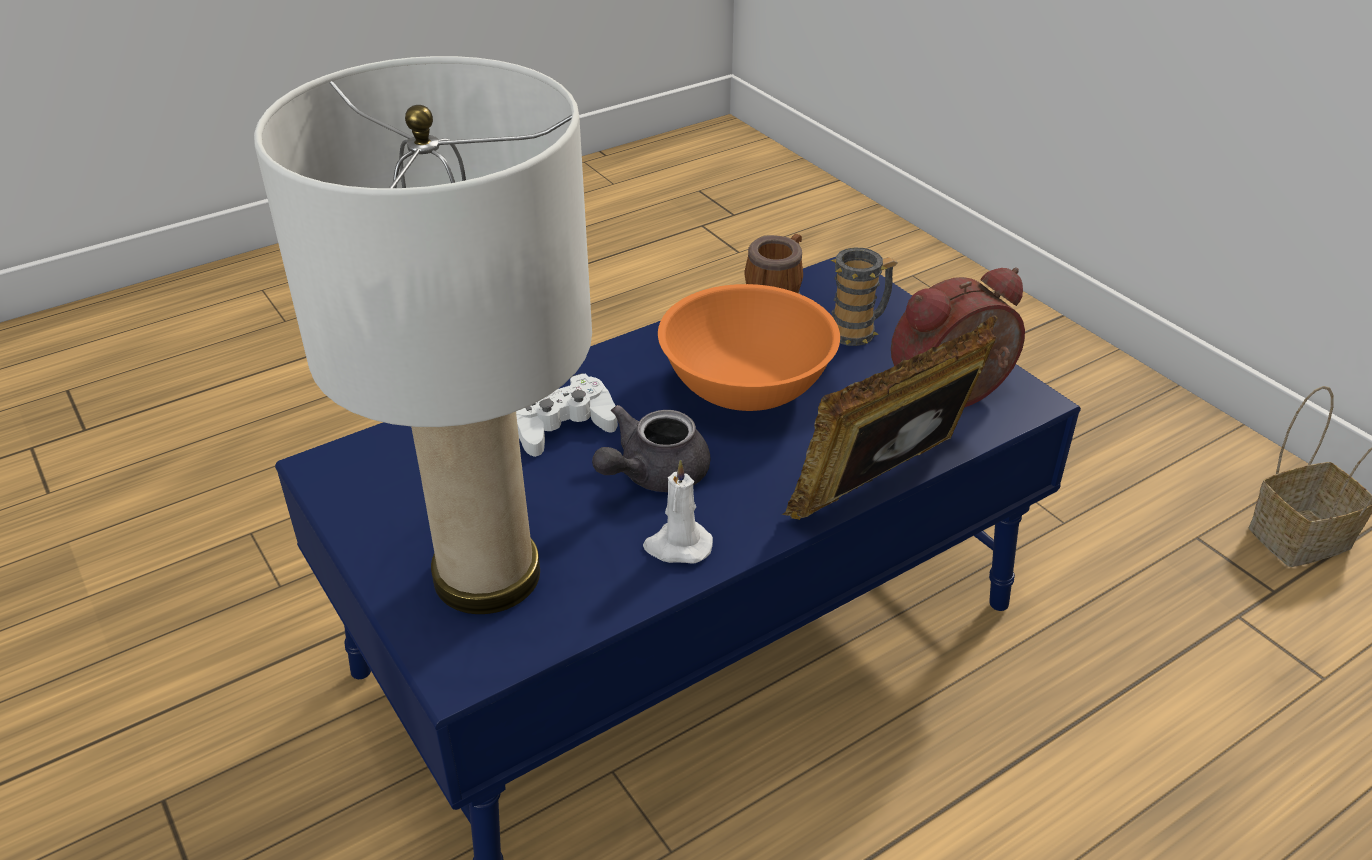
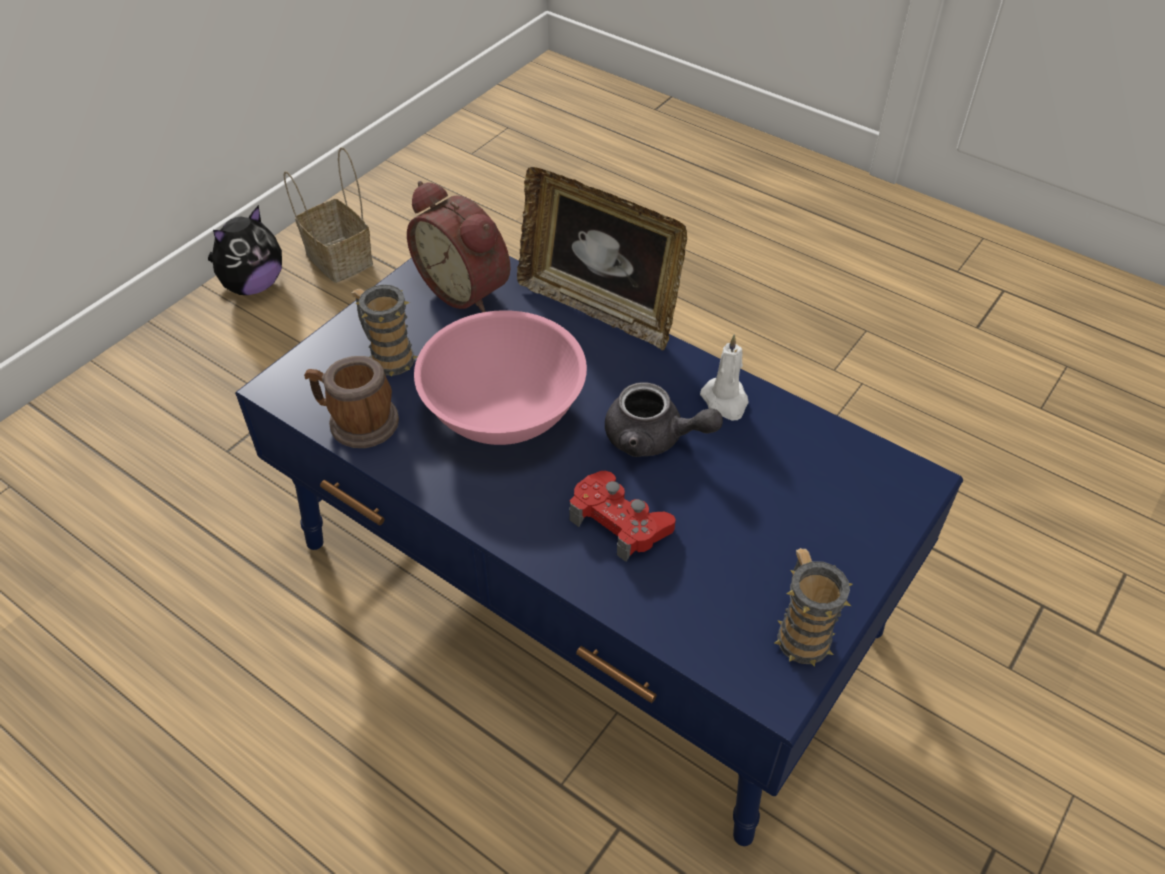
camera: 110 degrees left, 10 degrees up
(362, 501) = (800, 631): none -> mug
(487, 573) = (823, 502): white table lamp -> none
(562, 425) = (619, 522): white game controller -> red game controller
(745, 385) = (503, 412): orange bowl -> pink bowl
(1242, 461) = (253, 285): none -> plush toy

